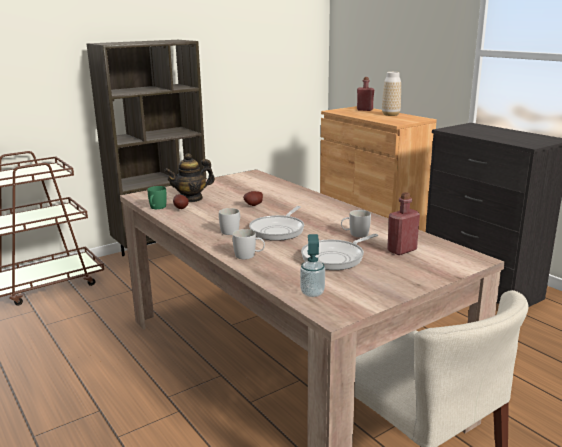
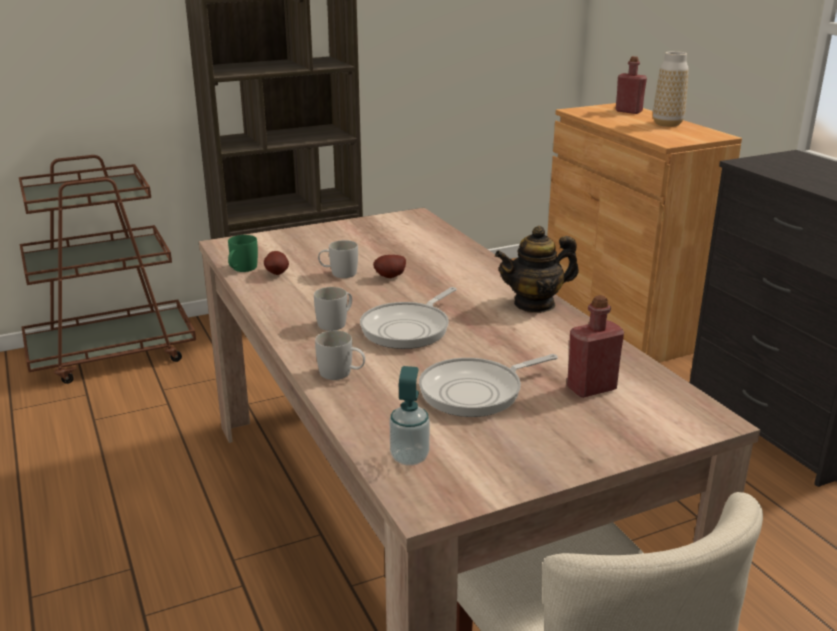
camera: 10 degrees right, 5 degrees up
(191, 198) = (300, 256): teapot -> teapot (535, 304)
(355, 234) = (527, 348): white mug -> white mug (338, 273)

